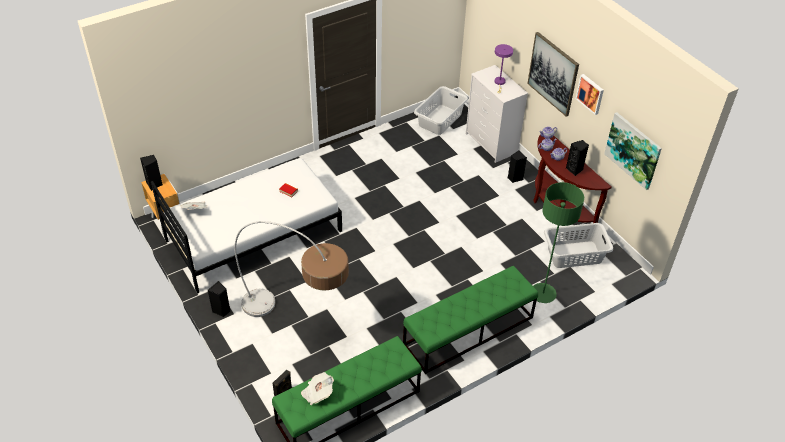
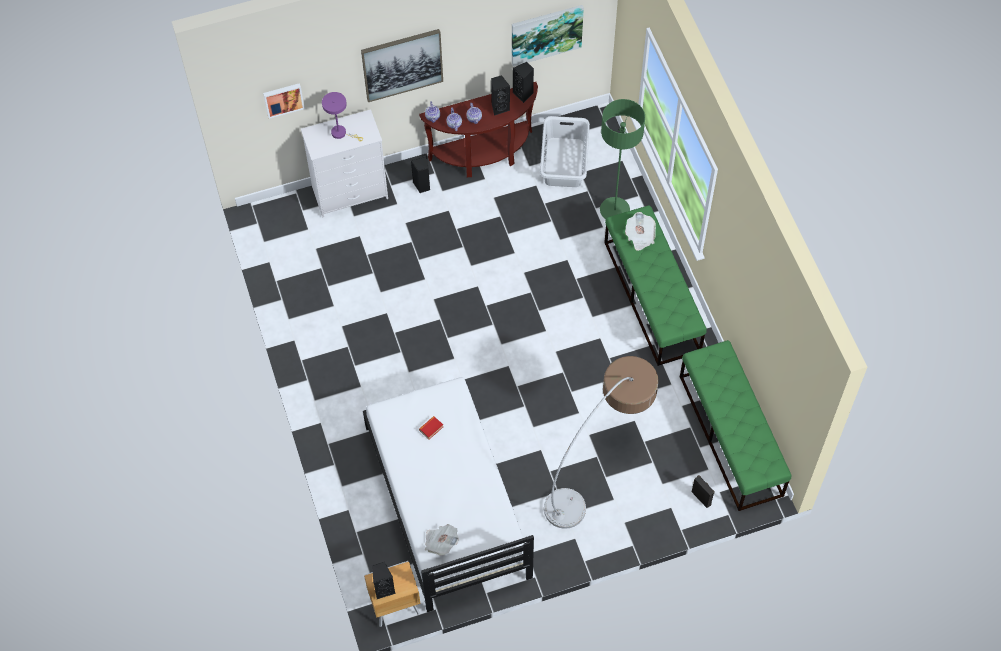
camera: 75 degrees left, 15 degrees up
(221, 311) = (567, 551): black speaker -> black speaker (523, 94)
(317, 393) = (748, 444): newspaper -> newspaper (640, 236)
(439, 120) = (284, 240): grey laundry basket -> none
(590, 93) = (467, 38): picture -> picture (283, 99)

